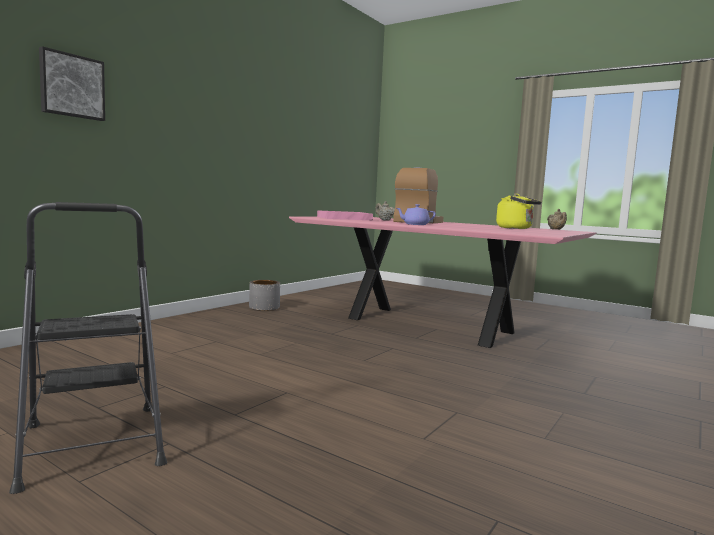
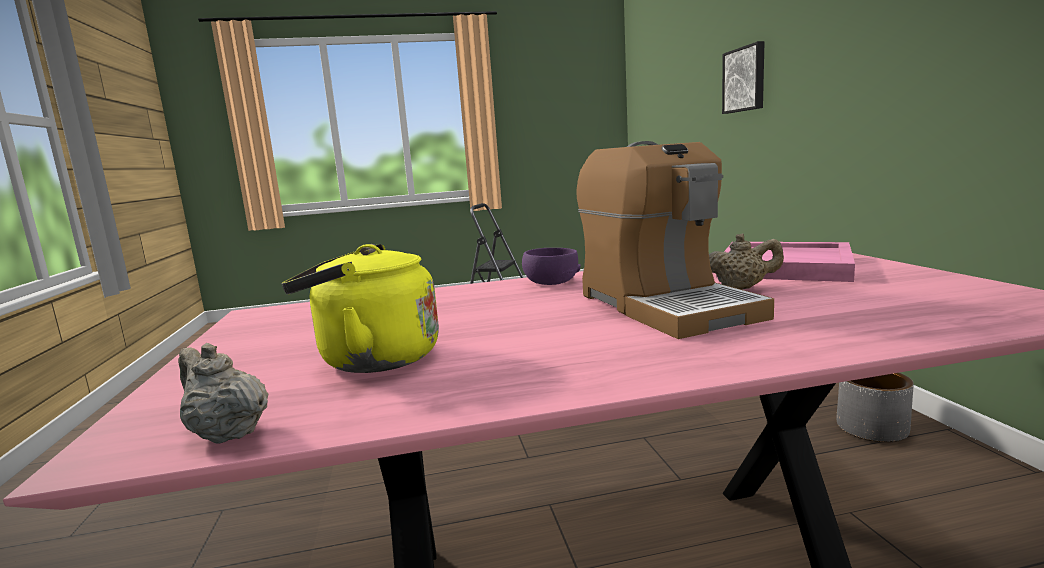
camera: 135 degrees right, 5 degrees up
(415, 224) = (551, 282): purple teapot -> purple bowl

